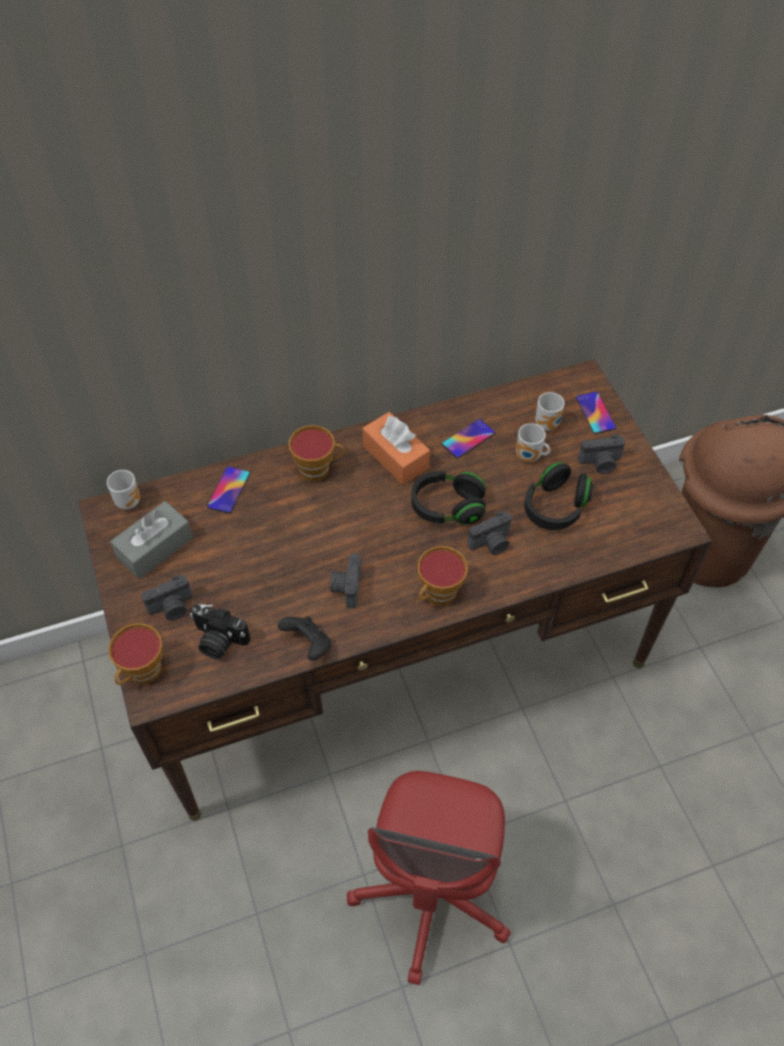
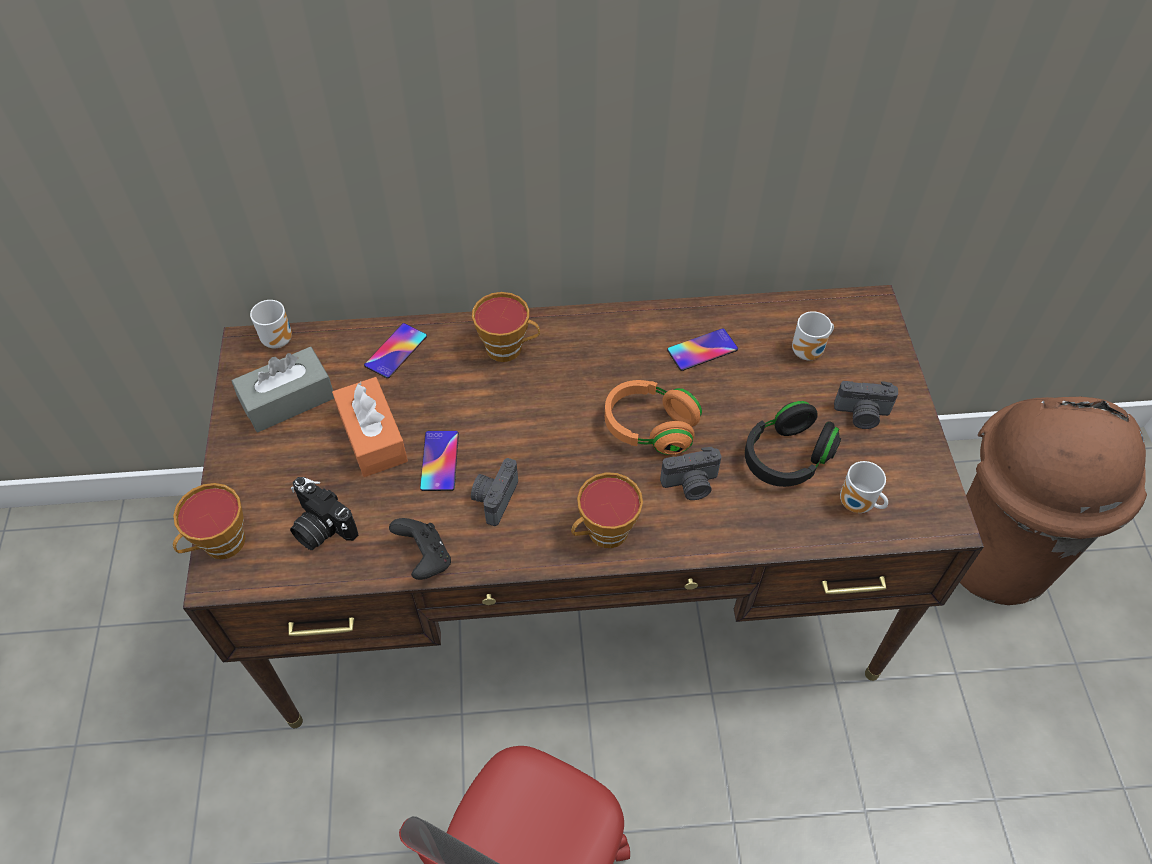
camera: 15 degrees right, 0 degrees up
(172, 608) = (282, 475): camera -> none
(395, 457) = (606, 353): orange tissue box -> orange tissue box (373, 437)
(447, 507) = (650, 428): black headphones -> orange headphones
(529, 457) = (772, 388): mug -> mug (857, 505)
(595, 413) = (873, 351): phone -> phone (439, 461)

